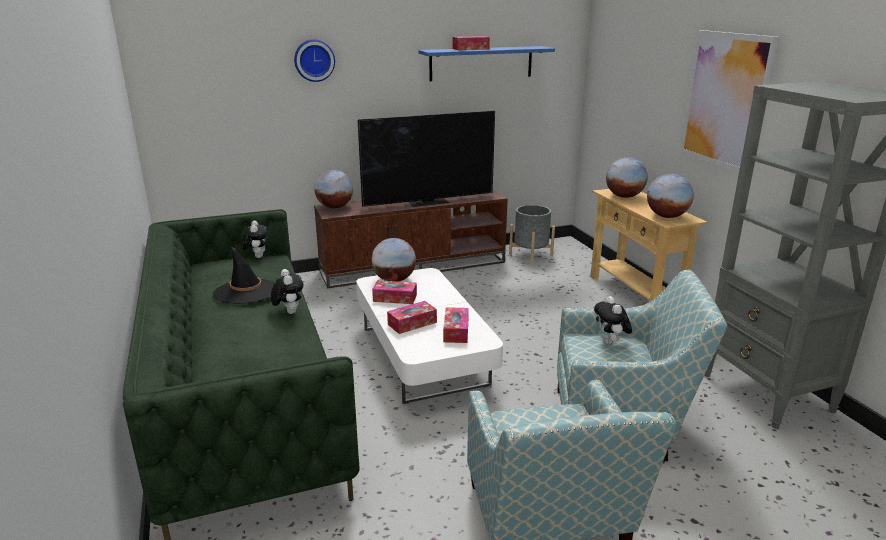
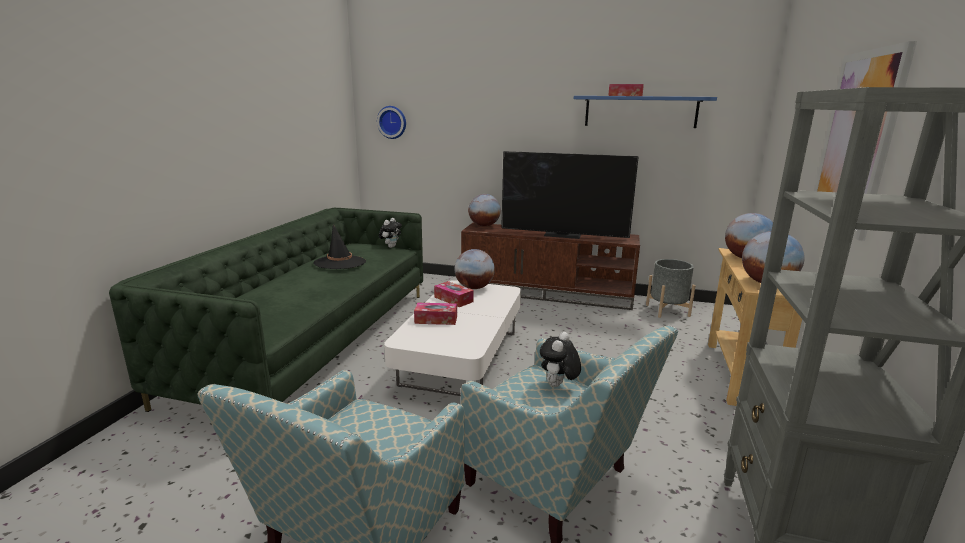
camera: 35 degrees right, 5 degrees down
(289, 312) = (345, 282): plush toy -> none
(314, 60) = (484, 101): wall clock -> wall clock (392, 122)
(456, 331) = (459, 335): tissue box -> none

